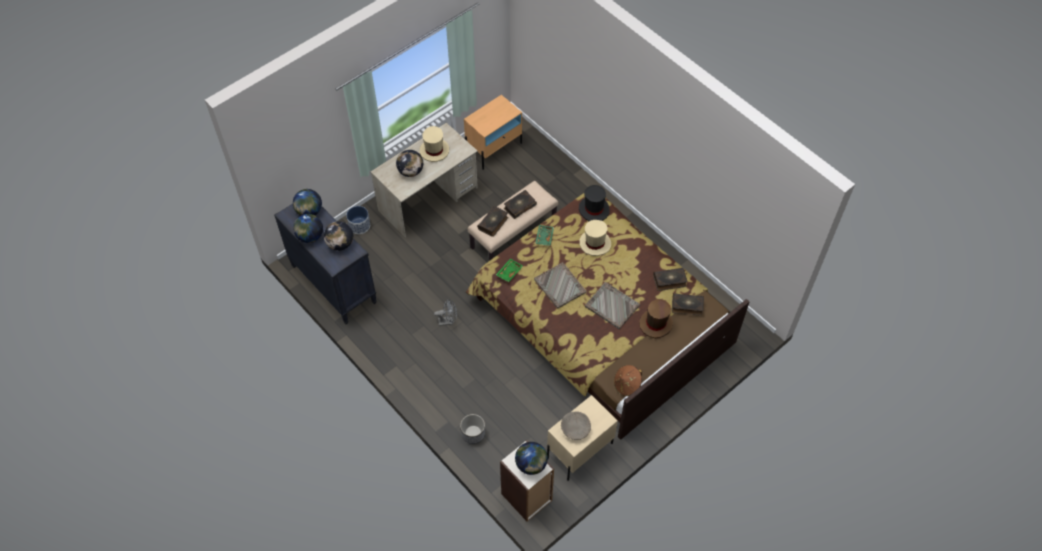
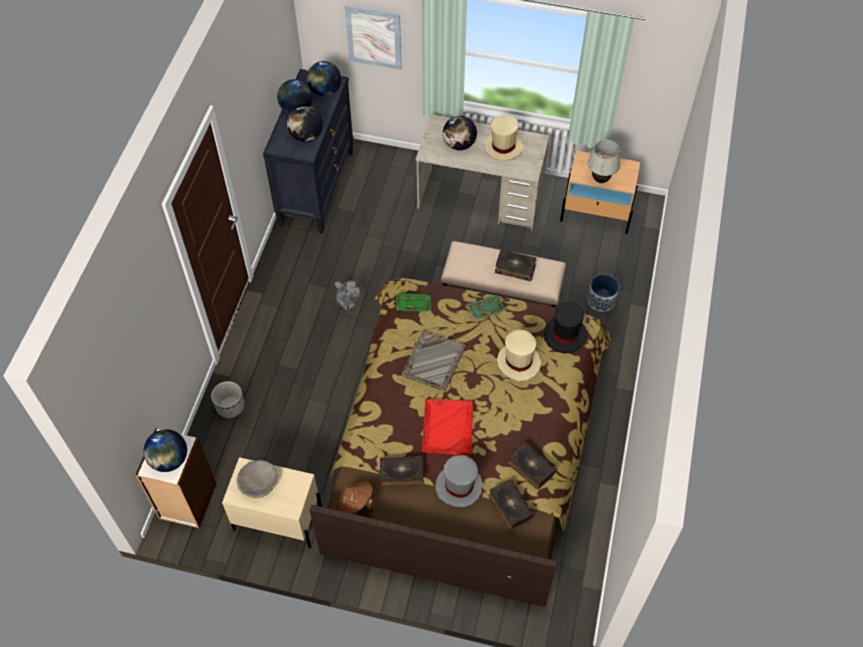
camera: 55 degrees right, 0 degrees up
(311, 151) = (374, 37): none -> picture
(359, 225) = (400, 165): planter -> planter (601, 300)
(493, 223) = (473, 258): book -> book (401, 473)
(497, 121) = (600, 179): none -> white table lamp
(611, 305) = (448, 427): grey tray -> red tray
(656, 324) = (459, 487): brown hat -> grey hat

